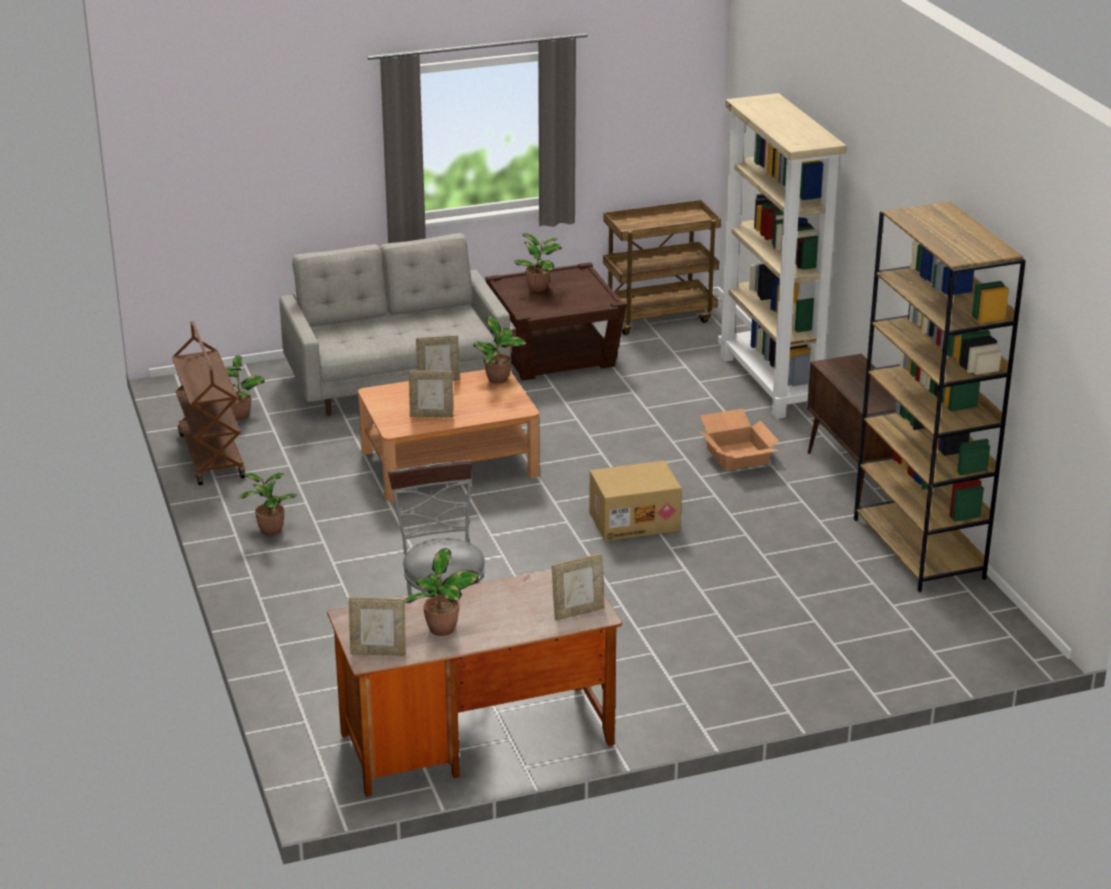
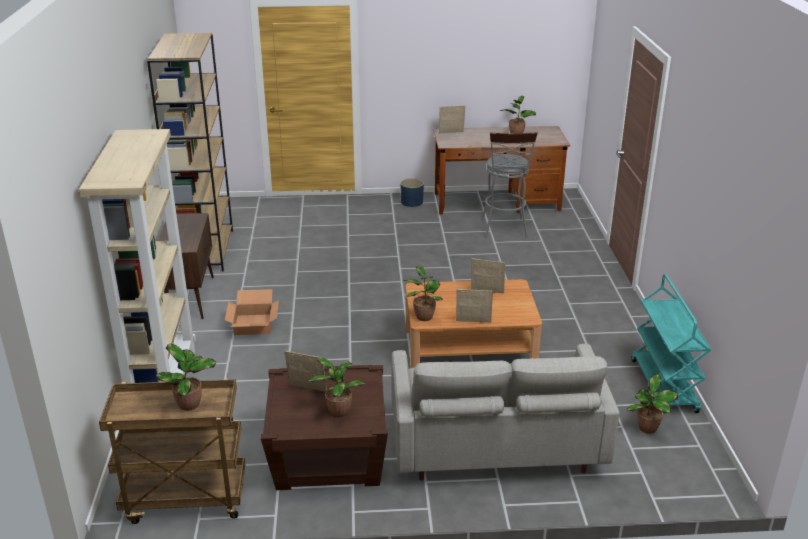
camera: 165 degrees left, 0 degrees up
(210, 455) = (664, 386): brown cart -> turquoise cart
(269, 530) = (607, 316): potted plant -> potted plant (190, 404)
(378, 652) = (546, 130): picture frame -> picture frame (307, 389)
(634, 521) = (359, 289): cardboard box -> none
(648, 713) = (412, 202): none -> blue planter

